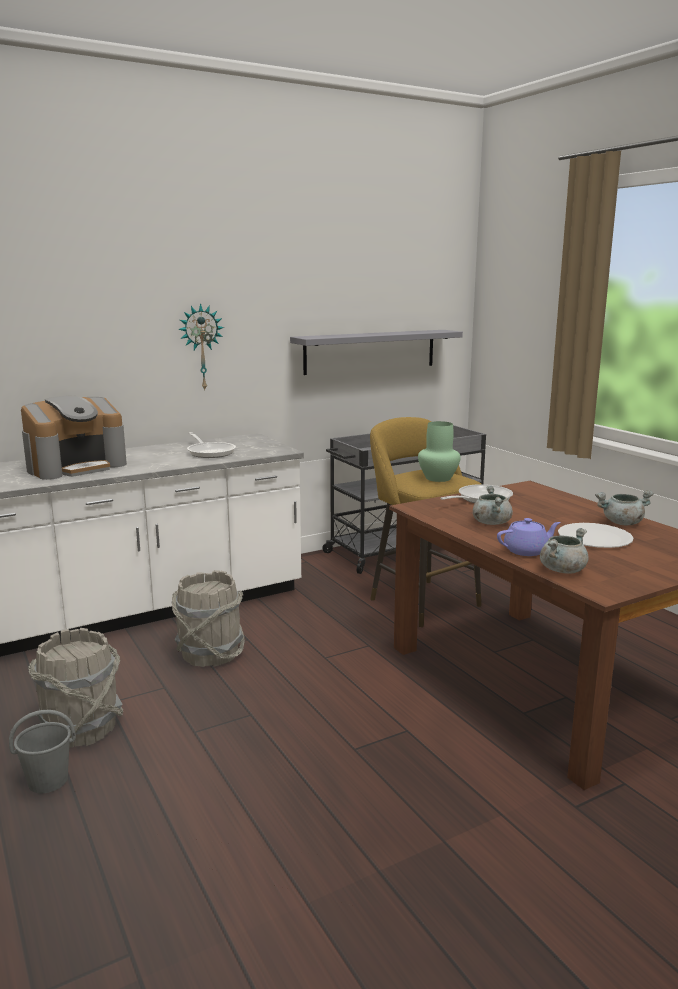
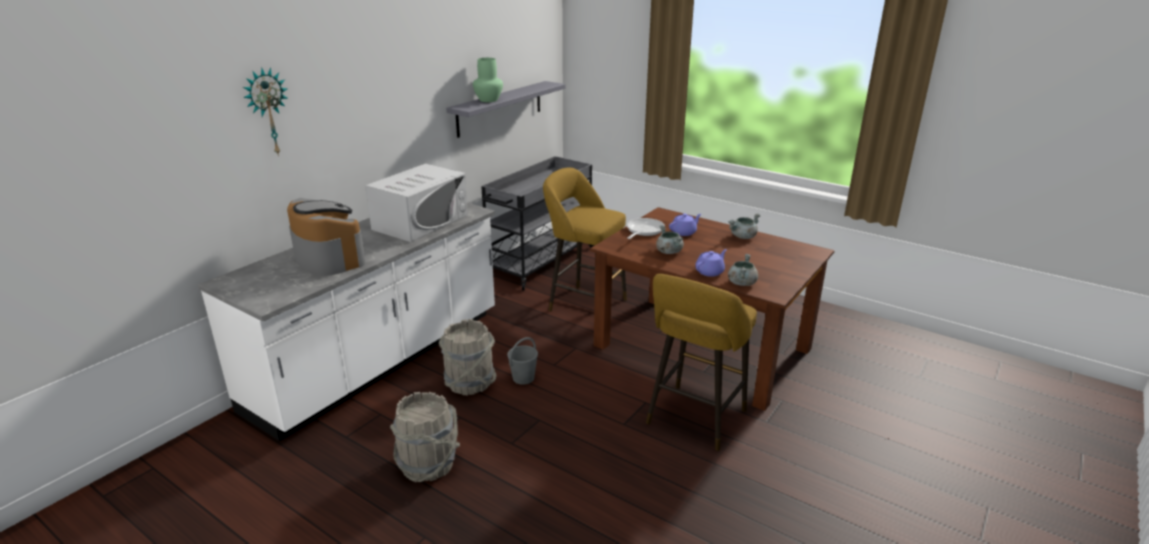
camera: 25 degrees left, 10 degrees up
(49, 781) = (442, 507): grey bucket -> grey bucket (523, 378)
(76, 466) = (328, 258): coffee machine -> coffee machine turned 60 degrees counterclockwise
(201, 347) = (385, 130): wall clock -> wall clock (267, 112)
(210, 452) = (421, 222): frying pan -> white microwave
(438, 478) = (597, 215): green vase -> green vase (488, 100)
(459, 771) = (693, 420): none -> yellow stool
(537, 507) = (684, 232): none -> purple teapot
(595, 538) = (738, 253): white plate -> none

